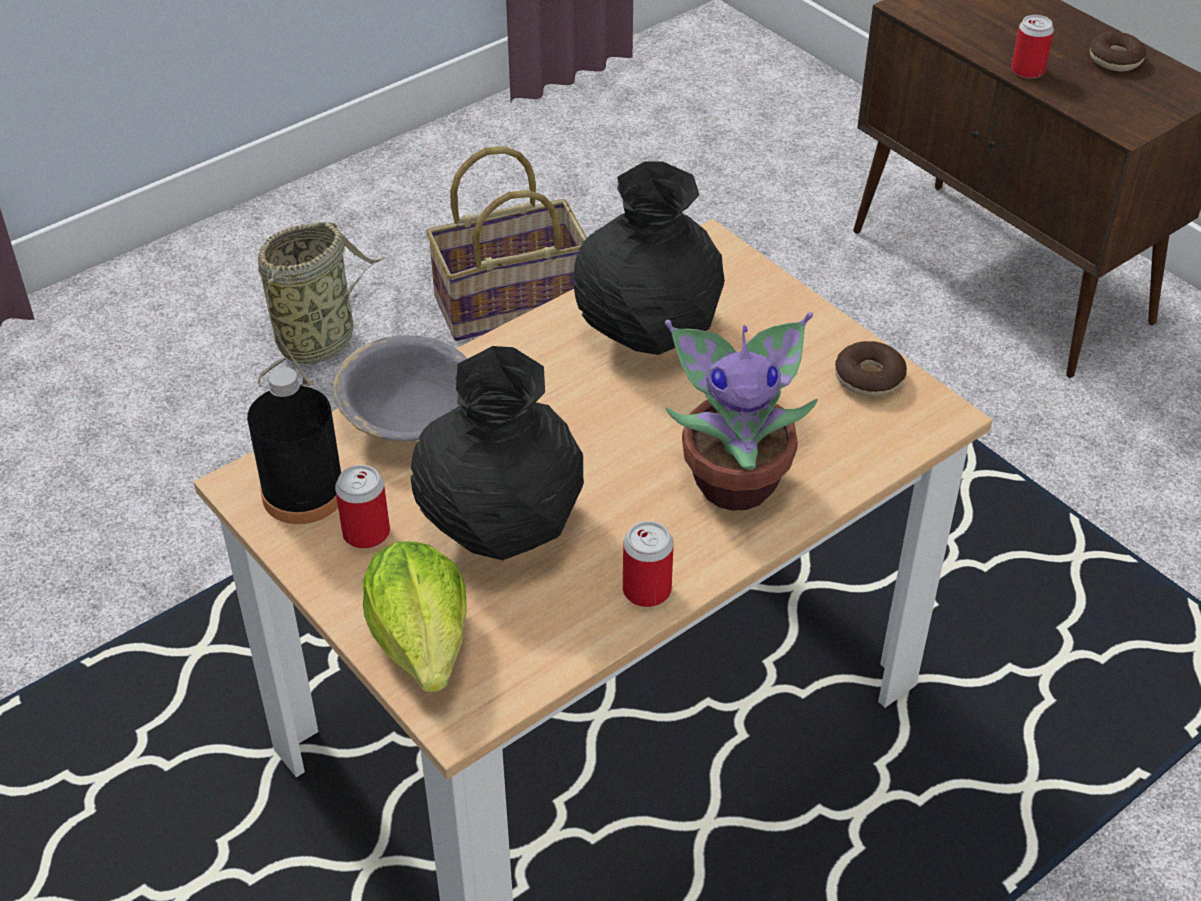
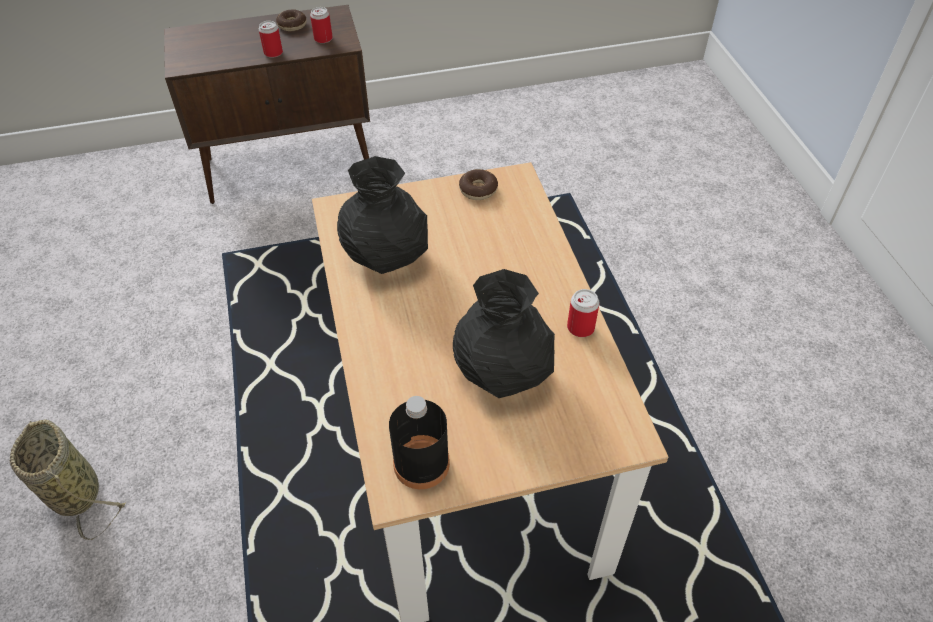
camera: 65 degrees left, 5 degrees up
(366, 533) = (473, 440): can -> can (323, 39)
(410, 417) = (386, 388): grey bowl -> none
(423, 641) = (573, 438): lettuce -> none
(511, 302) = (131, 373): basket -> none
(736, 479) = (520, 264): potted plant -> none

